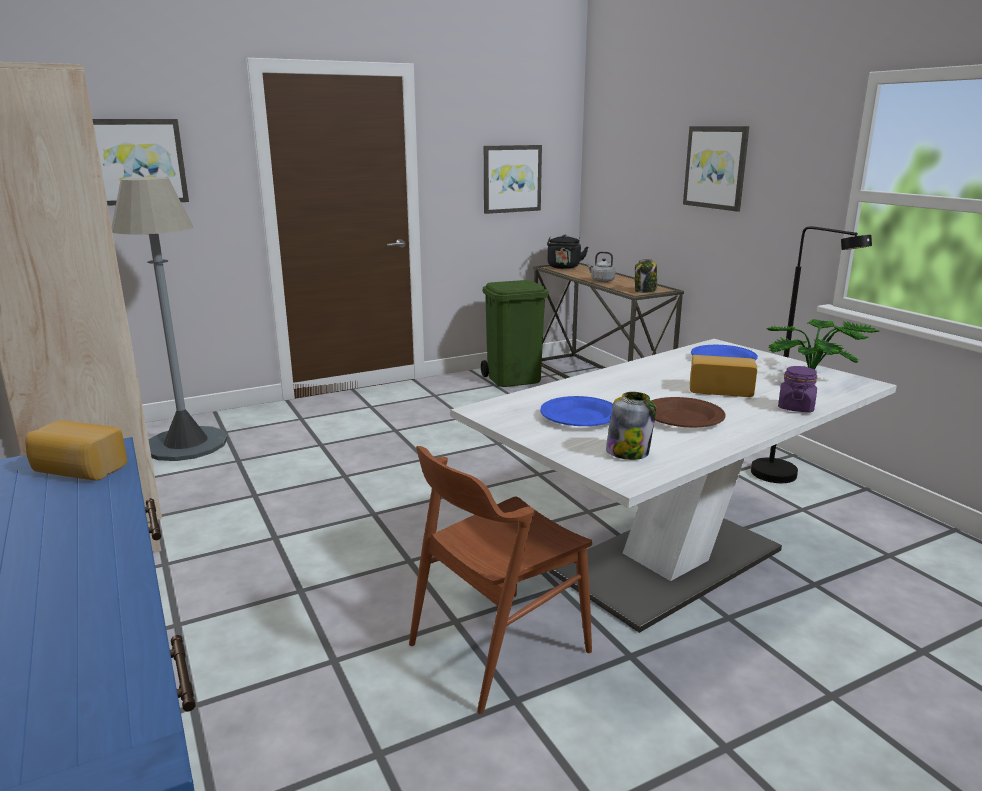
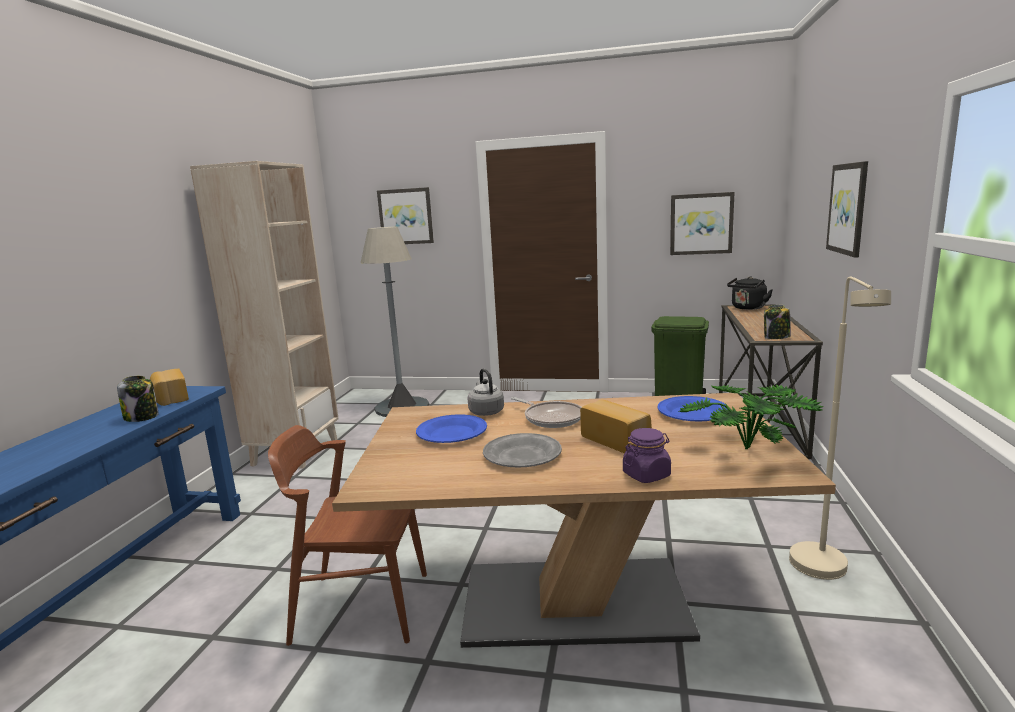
camera: 40 degrees right, 5 degrees down
(601, 281) = (754, 323): grey kettle -> grey kettle (485, 411)
(628, 452) = (415, 469): jar -> jar (142, 417)
(631, 385) = (551, 418): none -> frying pan
(668, 561) = (574, 601): white dining table -> brown dining table
(683, 417) = (522, 455): brown plate -> grey plate
(784, 478) = (823, 573): black floor lamp -> beige floor lamp

